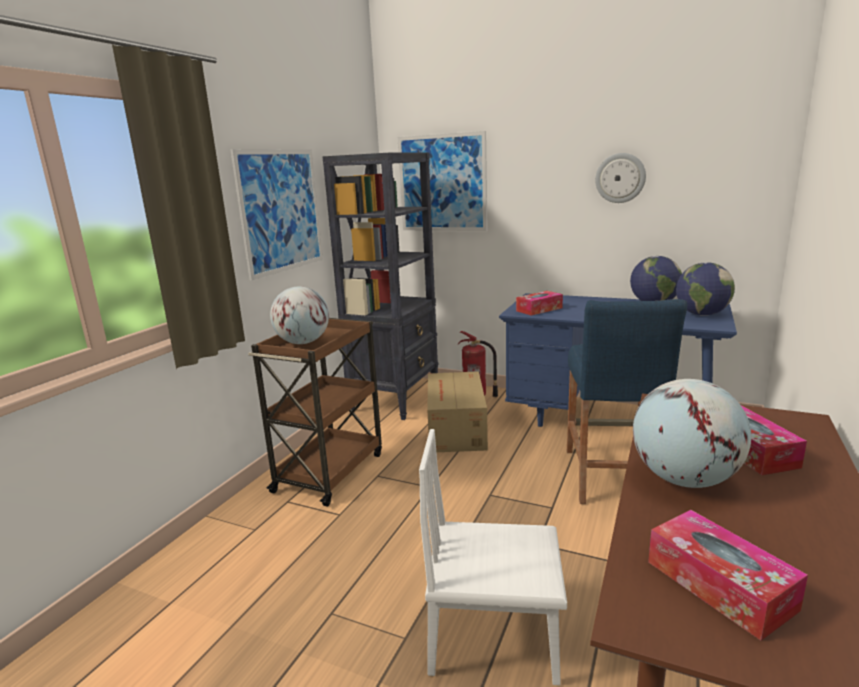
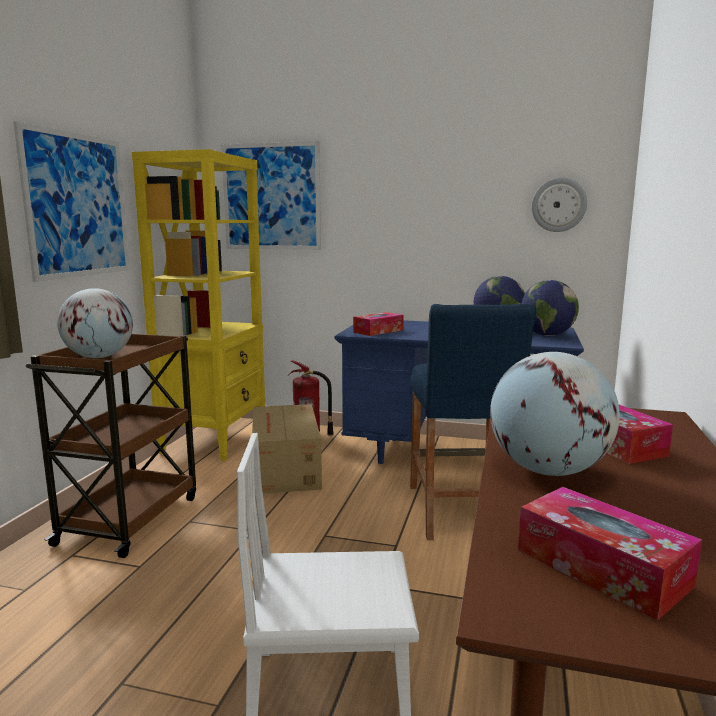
camera: 10 degrees left, 5 degrees down
(395, 399) = (215, 440): black bookcase -> yellow bookcase
(620, 178) = (460, 195): wall clock -> wall clock (558, 205)

